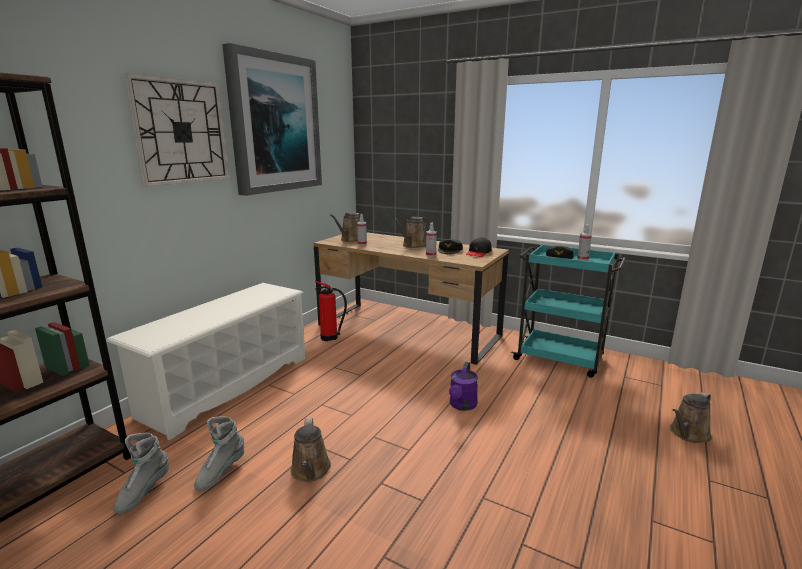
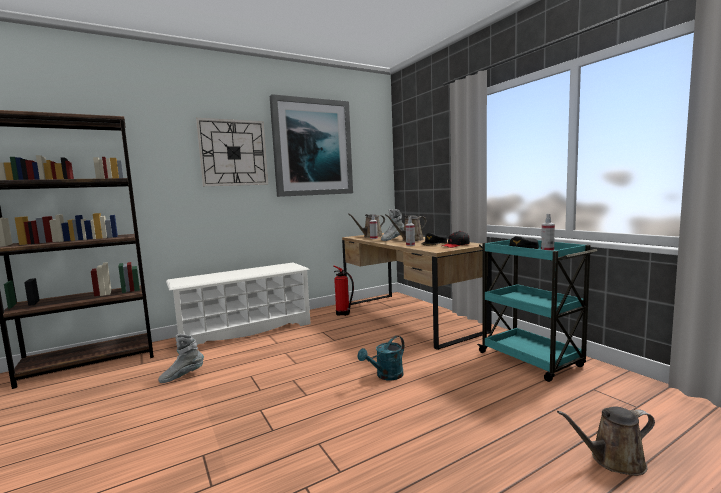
camera: 30 degrees right, 10 degrees down
(143, 492) = (137, 375): grey boot -> grey boot (392, 239)
(310, 471) = (228, 389): brown watering can -> none
(462, 406) = (386, 376): purple watering can -> turquoise watering can

